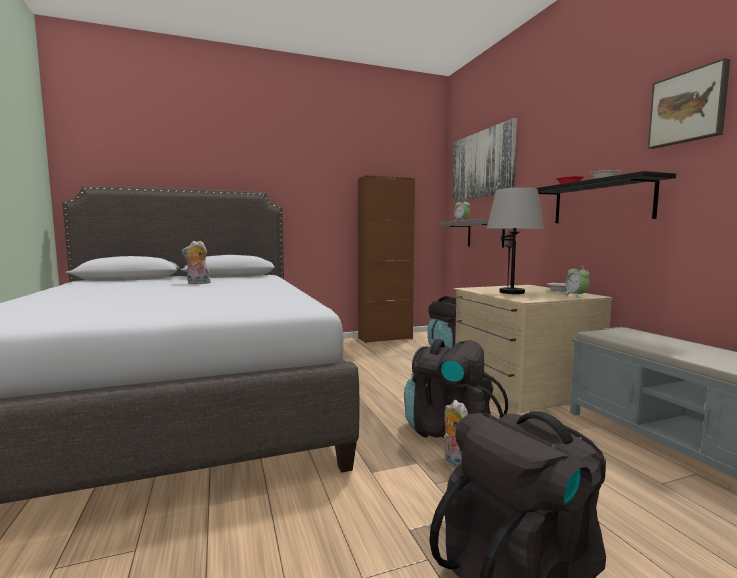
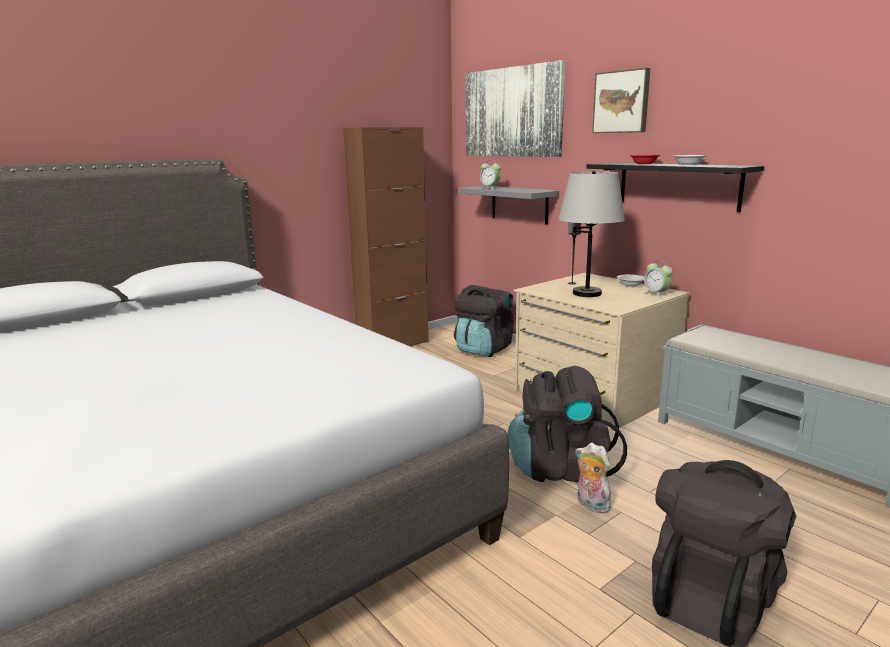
camera: 20 degrees left, 10 degrees up
(197, 283) = (182, 324): plush toy -> none
(688, 107) = (780, 96): picture -> picture (622, 102)

